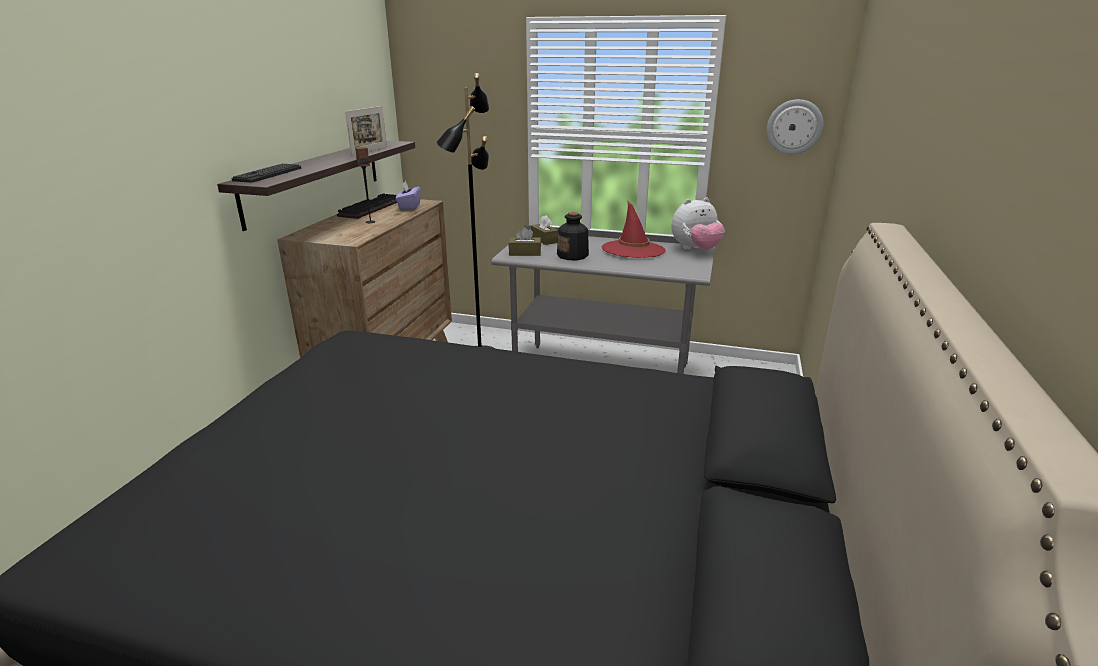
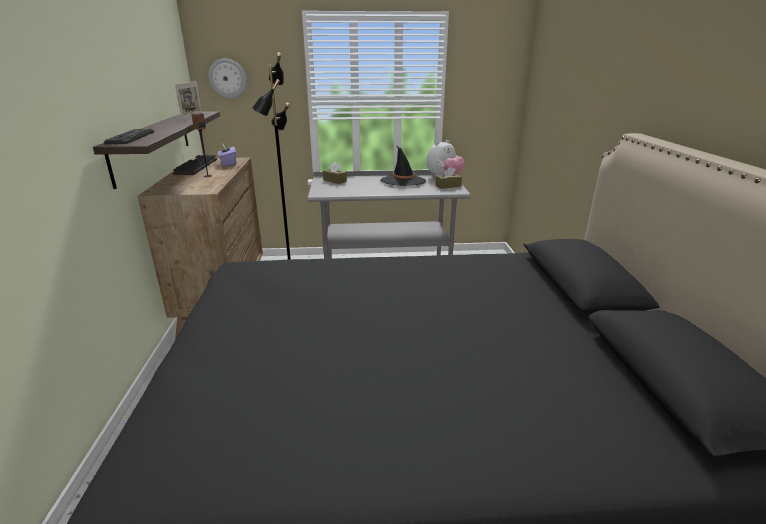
camera: 20 degrees left, 0 degrees up
(525, 253) = (329, 190): brown tissue box -> brown tissue box (448, 186)
(573, 255) = (365, 189): bottle -> none
(633, 250) = (403, 181): red hat -> black hat
(794, 127) = (496, 88): wall clock -> wall clock (228, 78)

